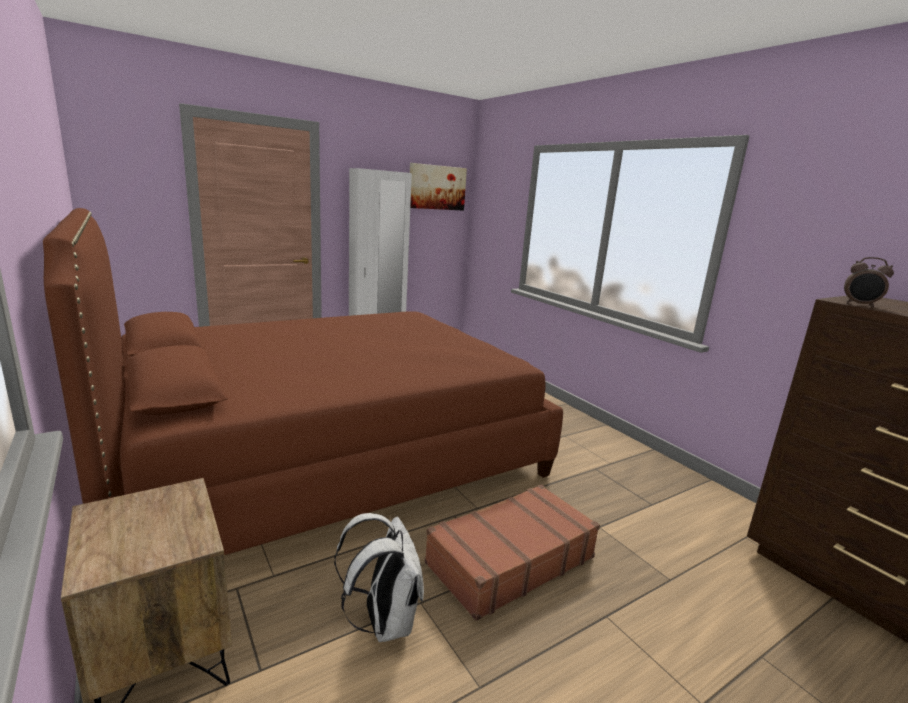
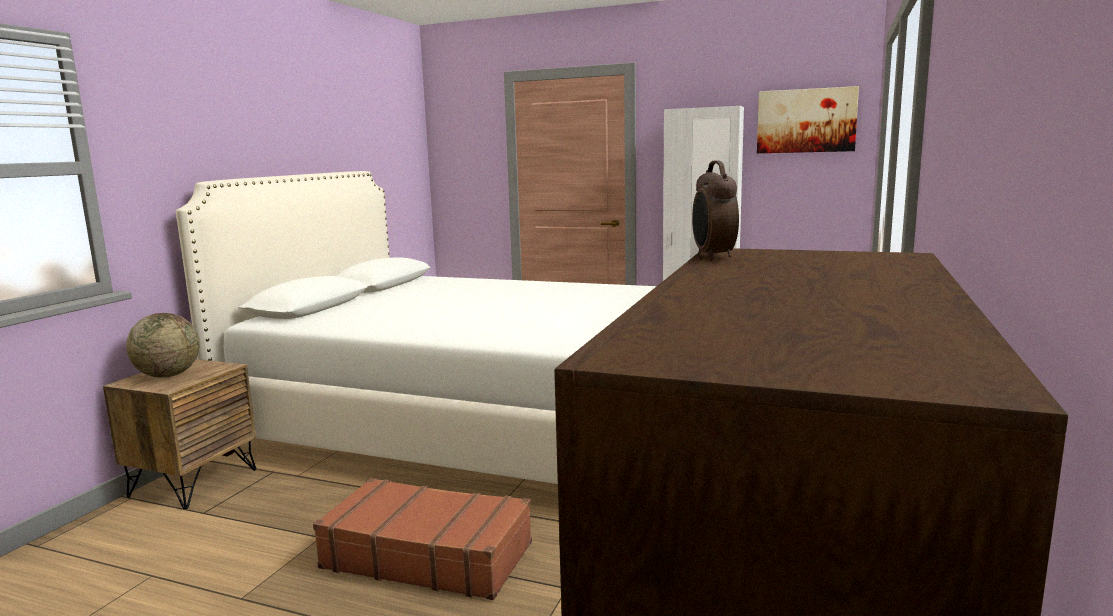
camera: 55 degrees right, 5 degrees down
(136, 534) = (168, 375): none -> globe
(326, 456) = (476, 423): brown bed -> white bed
(384, 621) = (284, 531): white backpack -> none

